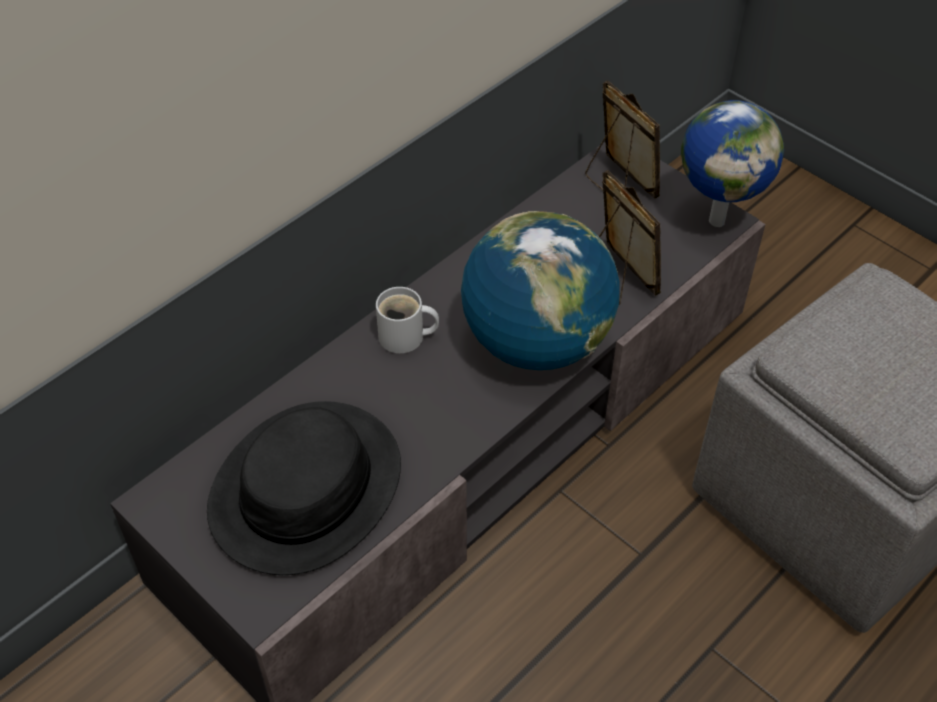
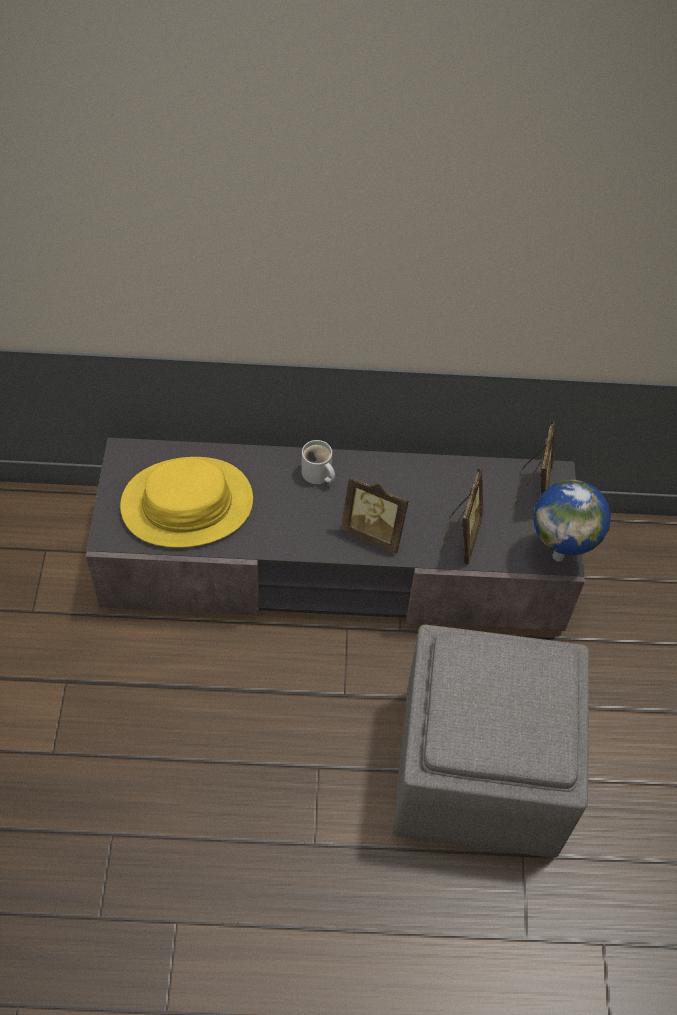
camera: 45 degrees right, 5 degrees up
(306, 488) = (187, 504): black hat -> yellow hat
(536, 342) = (374, 532): globe -> picture frame

